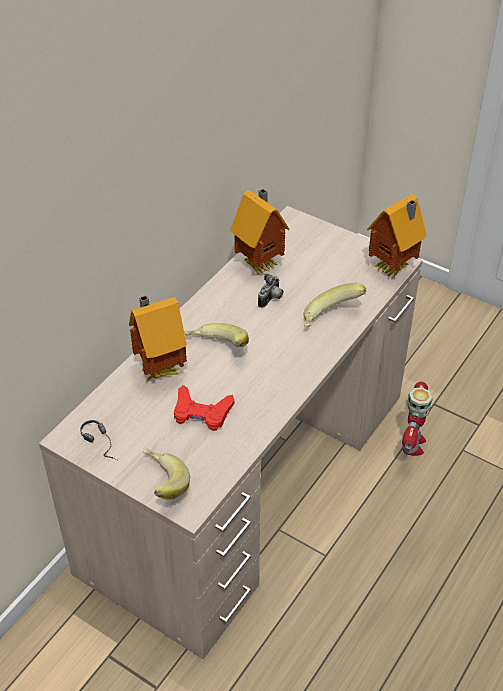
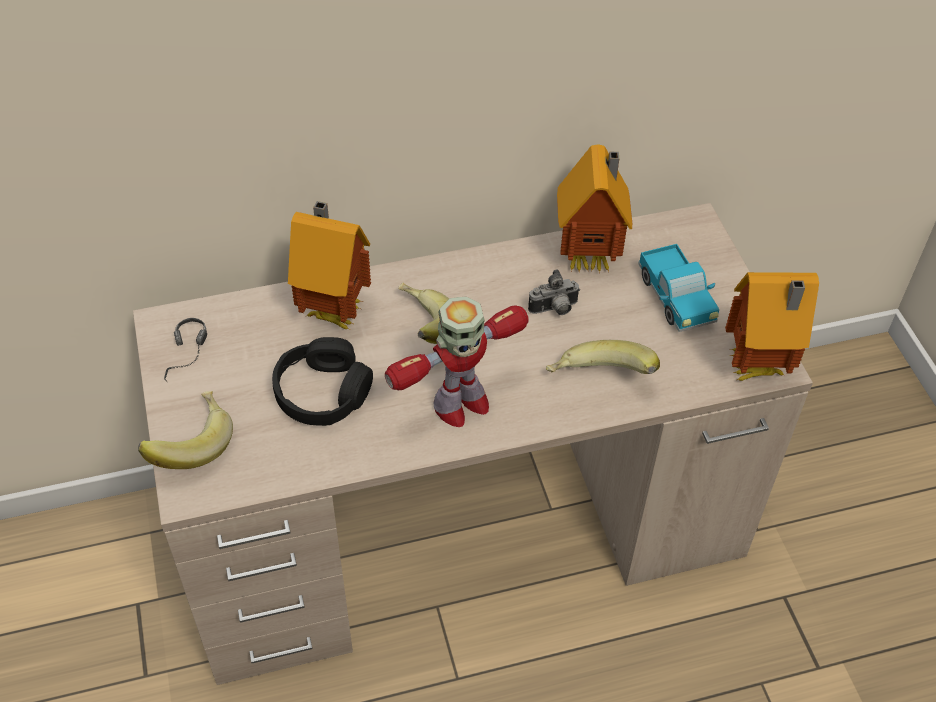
camera: 40 degrees right, 5 degrees up
(201, 412) = (322, 392): red game controller -> black headphones
(323, 260) = (675, 300): none -> toy truck
(412, 445) = (700, 627): toy robot -> toy robot (460, 405)

